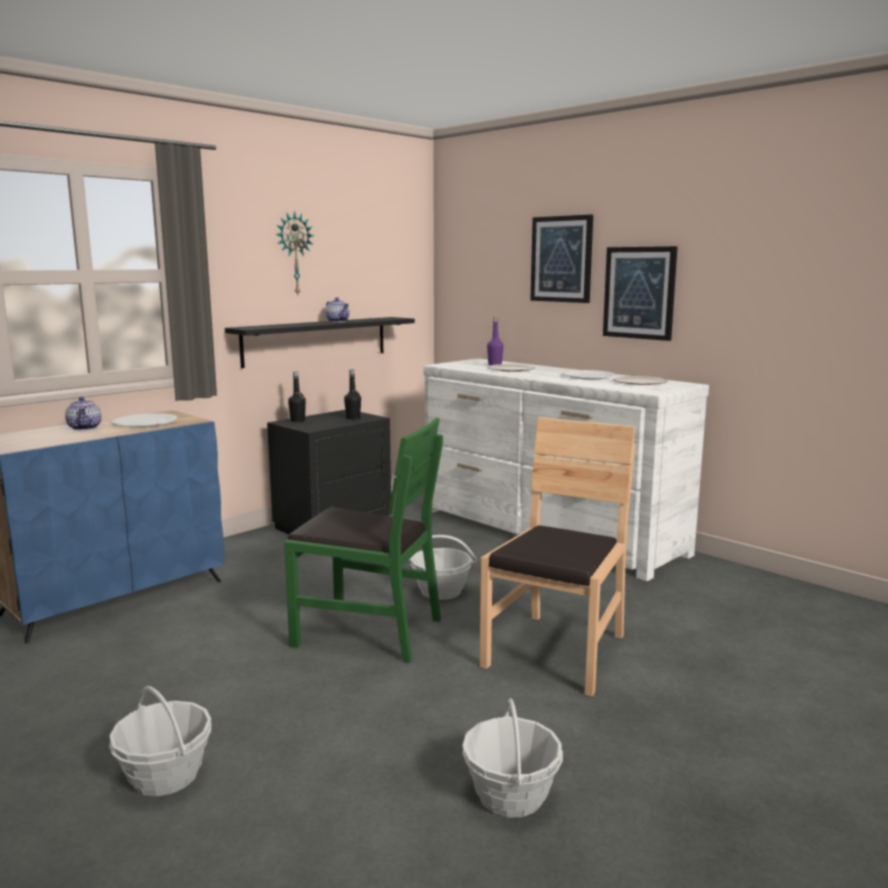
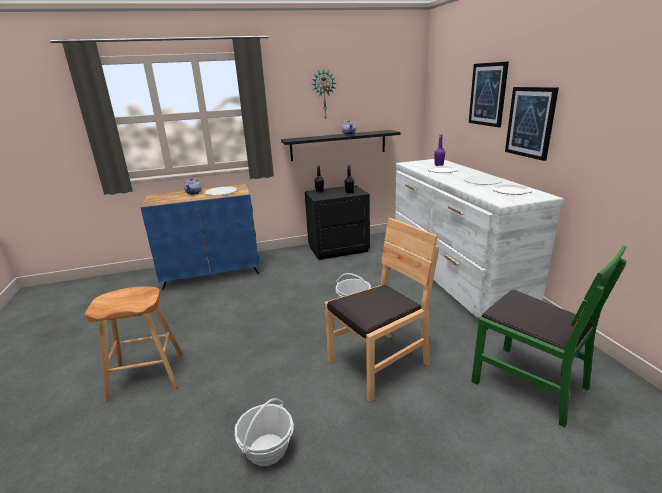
camera: 30 degrees right, 10 degrees up
(165, 775) = (146, 376): basket -> brown stool
(368, 631) = (295, 320): green chair -> green chair (529, 383)

